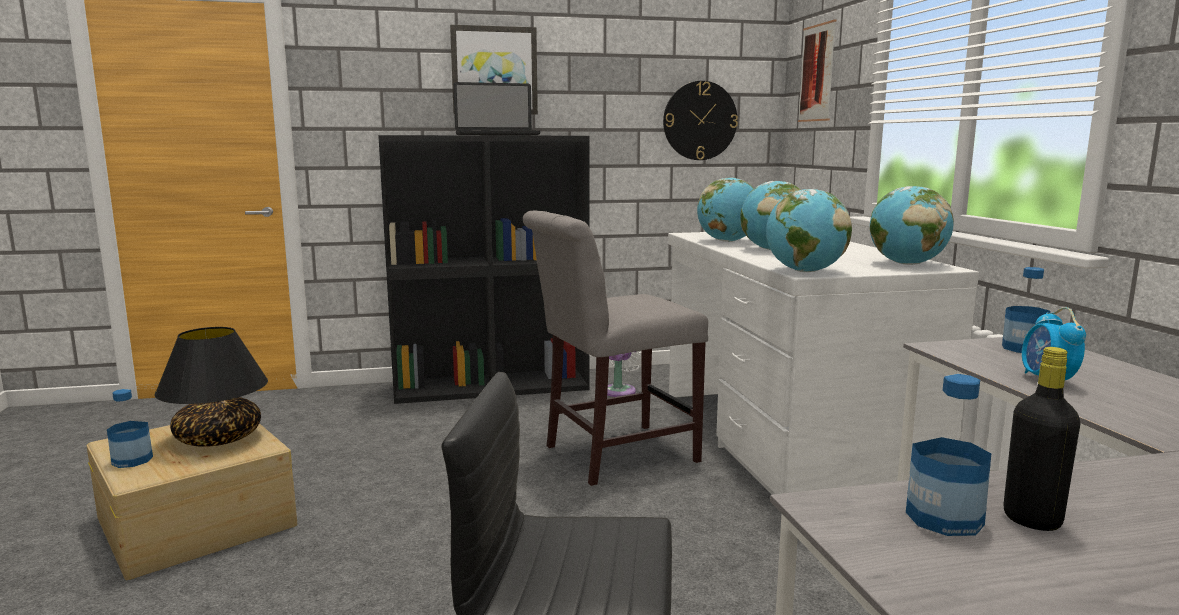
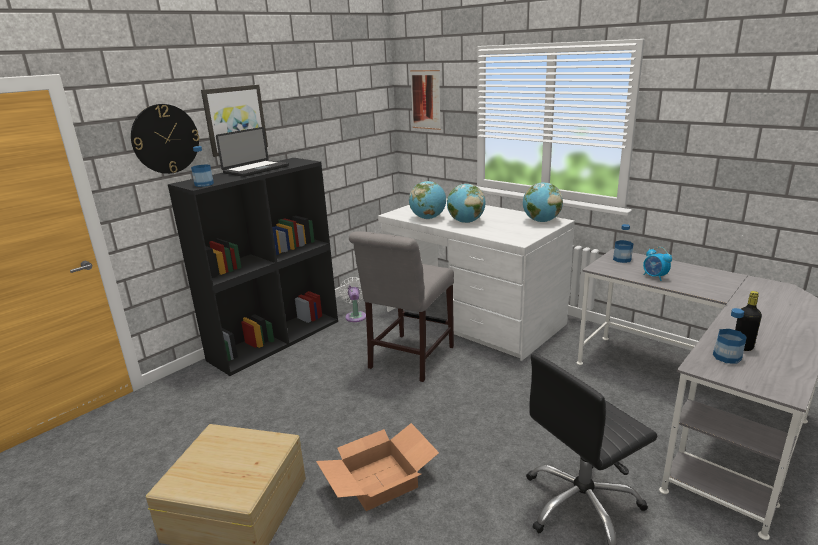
camera: 35 degrees left, 10 degrees up
(132, 460) = (213, 489): bottle -> bottle (204, 184)
(218, 438) = (239, 449): black table lamp -> none
(361, 567) = (380, 480): none -> cardboard box
(700, 121) = (356, 133): wall clock -> wall clock (165, 139)
(804, 271) = (517, 239): globe -> none

